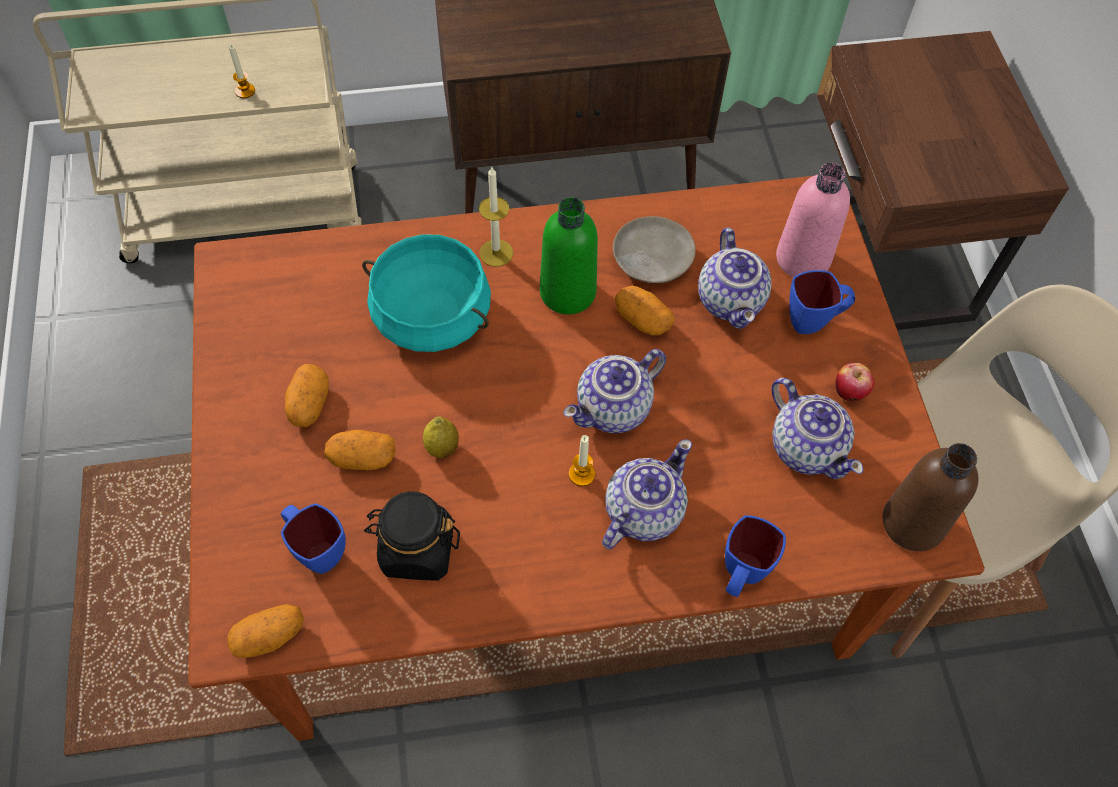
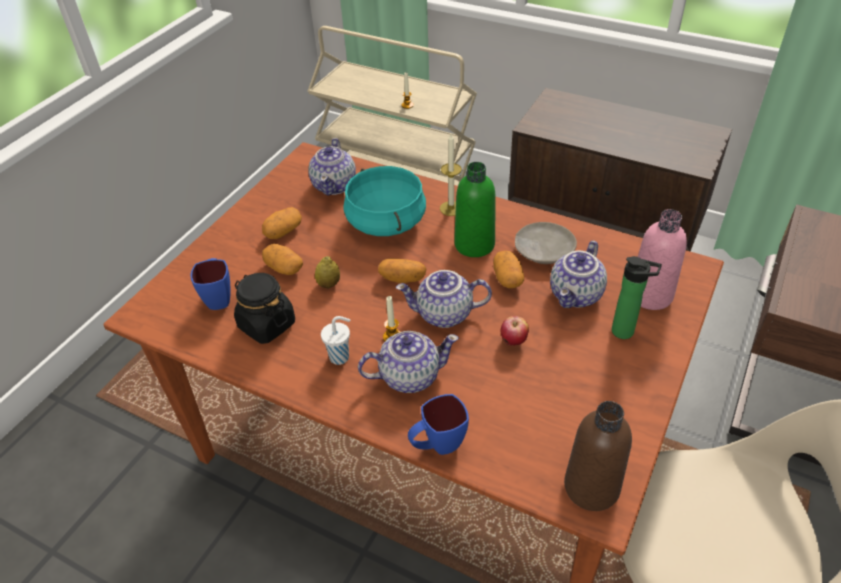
camera: 40 degrees right, 15 degrees down
(270, 636) = (157, 323): potato -> potato (402, 278)
(546, 536) = (340, 357): none -> white cup
(806, 447) = (553, 399): teapot -> teapot (335, 185)
(814, 321) = (626, 332): blue mug -> bottle
(849, 392) = (614, 384): apple -> apple (513, 342)

